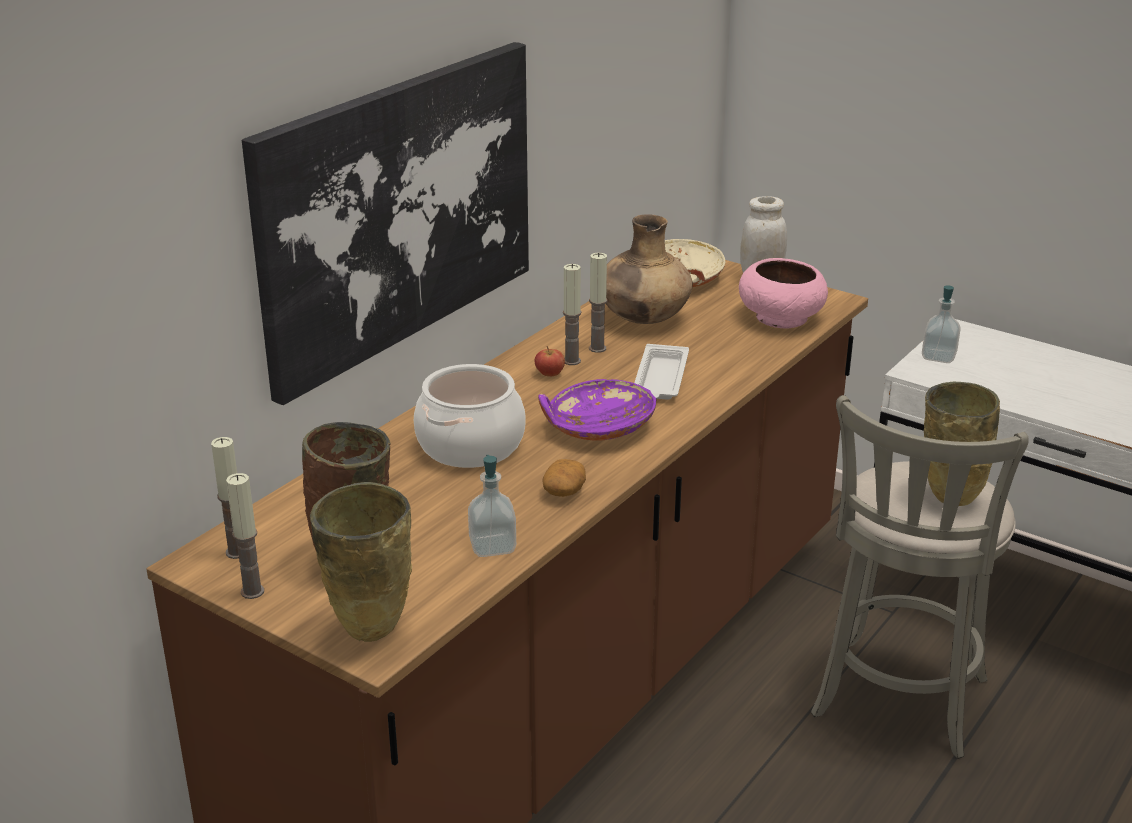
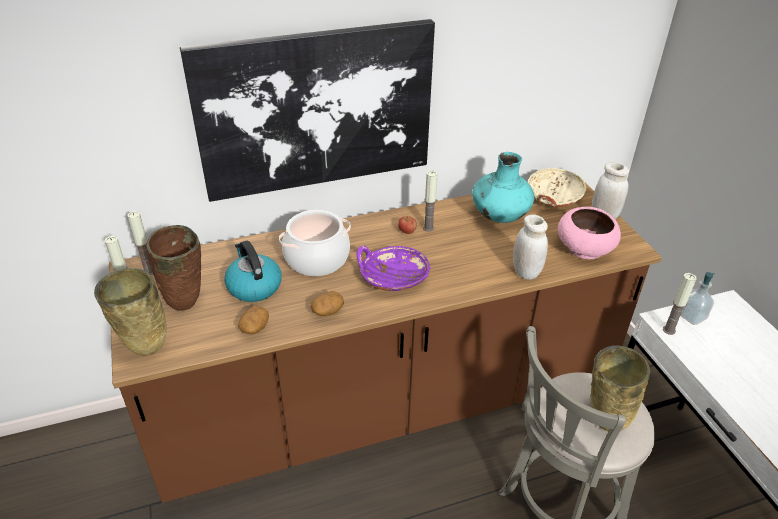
camera: 35 degrees right, 10 degrees up
(425, 506) = (253, 286): none -> kettle
(492, 546) = (254, 327): soap dispenser -> potato
(597, 348) = (451, 225): candle -> candle (669, 330)
(643, 319) = (499, 216): brown vase -> turquoise vase
(660, 379) = (462, 261): white tray -> none
(747, 363) = (526, 272): none -> white jar

